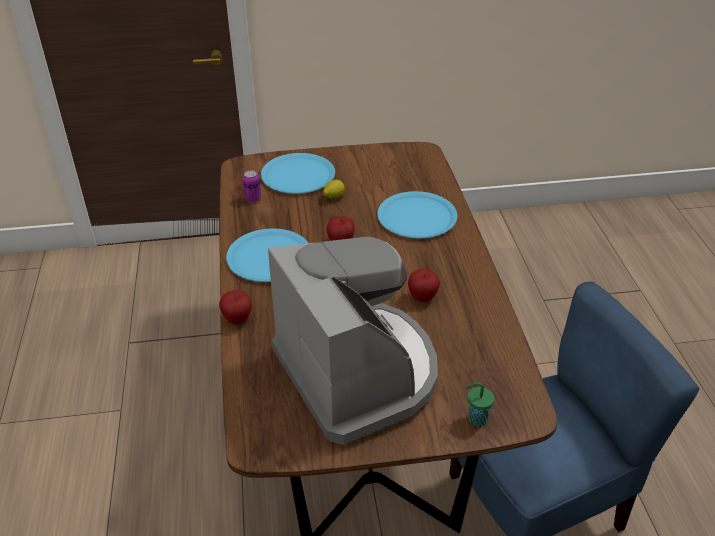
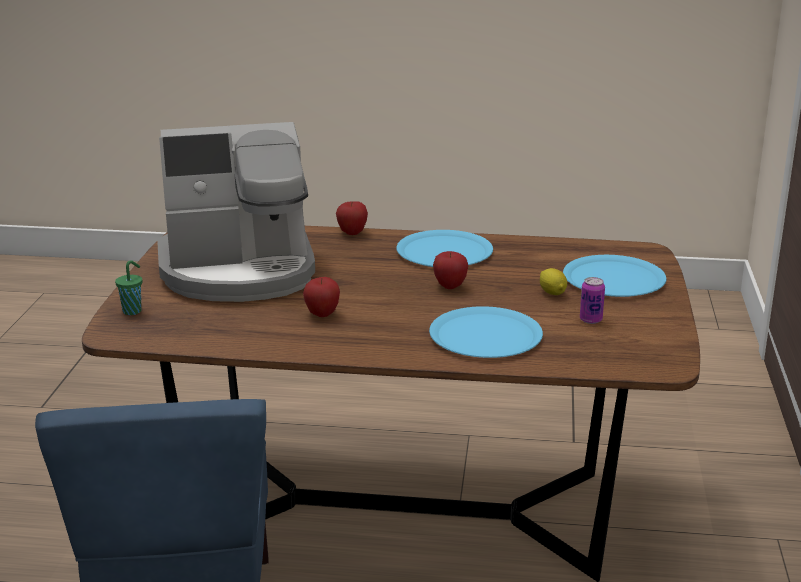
camera: 105 degrees right, 15 degrees down
(253, 199) = (564, 252): can -> can (590, 320)

